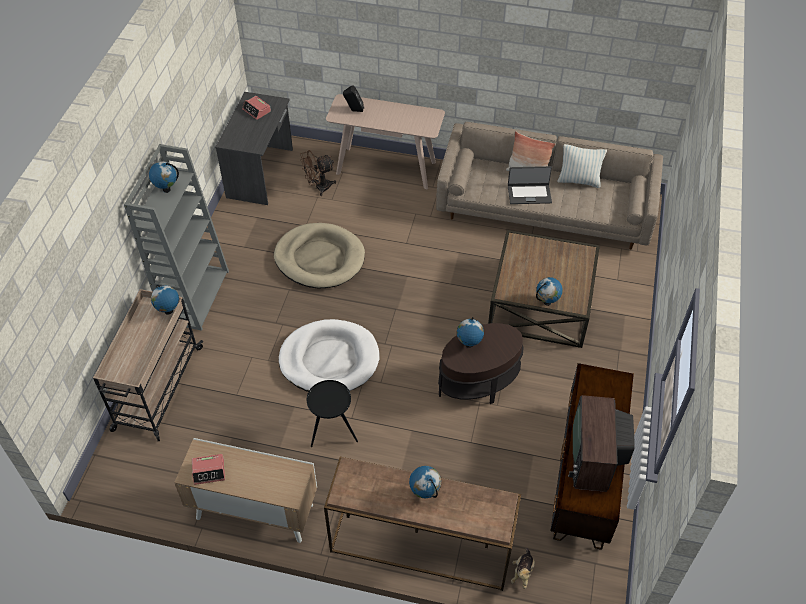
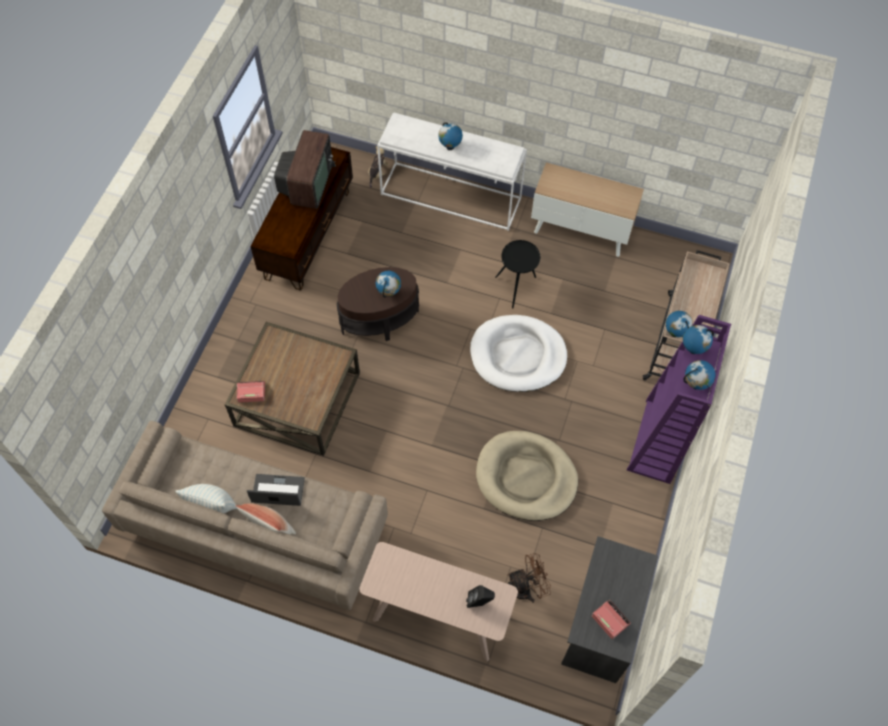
camera: 175 degrees left, 10 degrees up
(195, 295) = (658, 442): grey bookcase -> purple bookcase
(209, 471) = (617, 193): alarm clock -> alarm clock (251, 392)
(420, 546) = (452, 196): brown console table -> white console table
(547, 302) = (301, 342): globe -> globe (692, 350)

